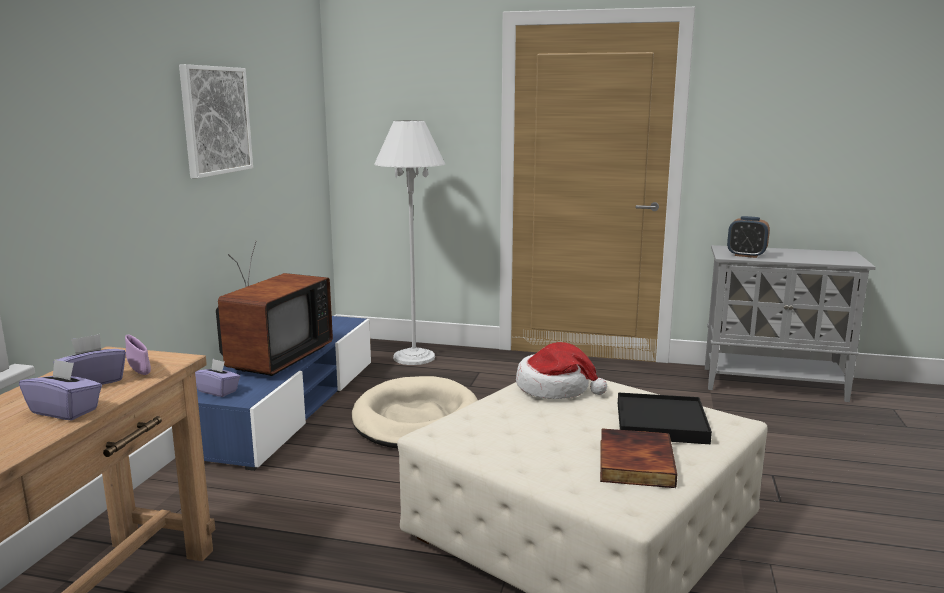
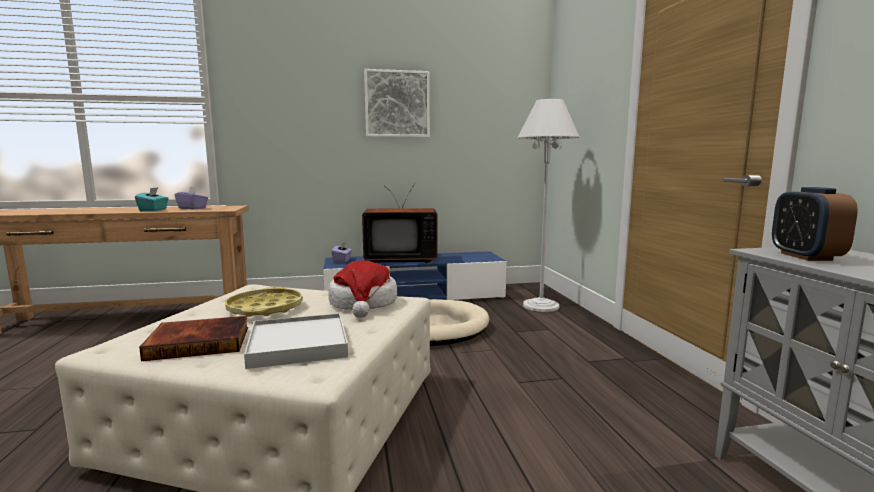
camera: 65 degrees right, 5 degrees down
(65, 411) = (153, 210): purple tissue box -> turquoise tissue box
(139, 370) = (209, 209): purple bowl -> none
(537, 431) = (265, 309): none -> yellow tray
(660, 422) = (298, 344): black tray -> white tray

